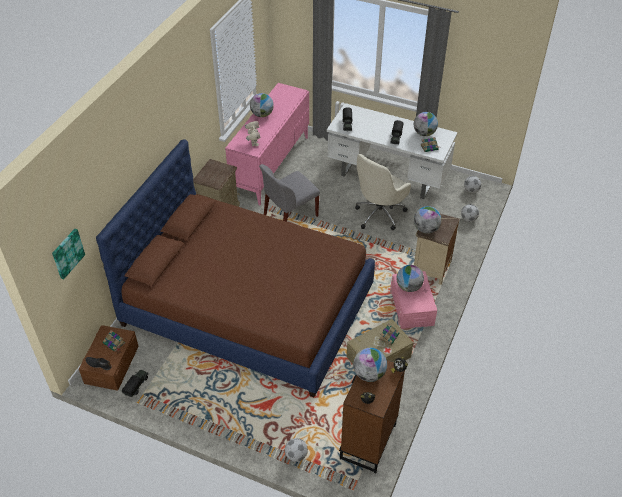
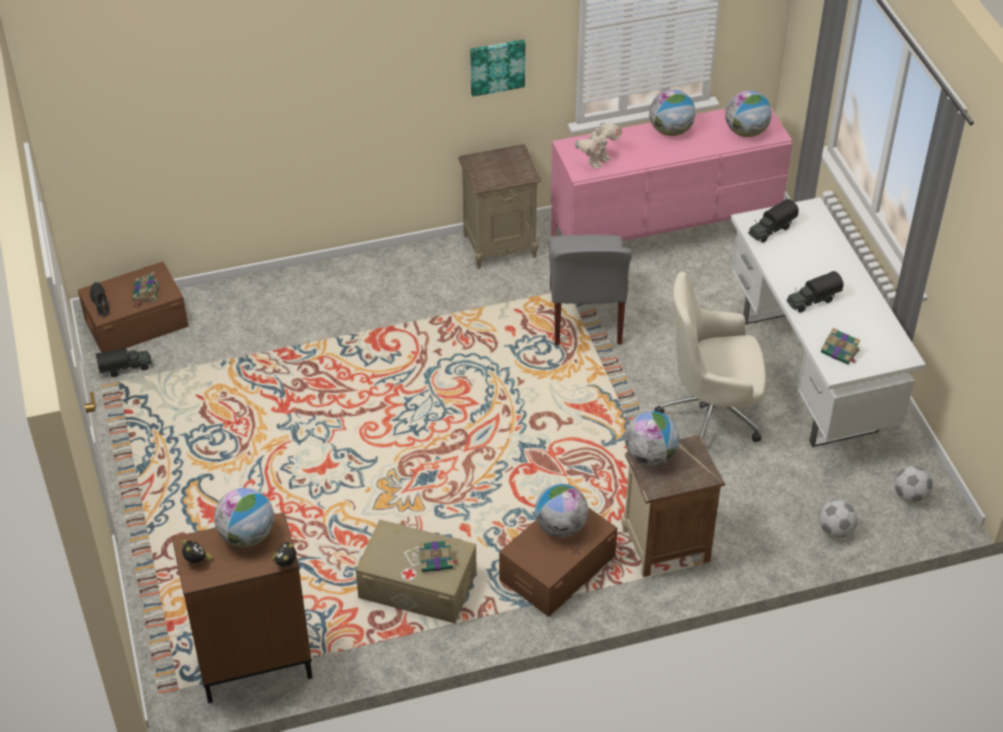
camera: 50 degrees right, 0 degrees up
(67, 253) = (112, 113): picture -> picture (497, 66)
(248, 306) = (365, 385): brown bed -> none
(289, 216) = (585, 317): grey chair -> grey chair turned 105 degrees counterclockwise
(296, 455) = (161, 597): football -> none
(412, 307) = (557, 568): pink storage box -> brown storage box
(424, 133) = (867, 327): globe -> globe (746, 132)

